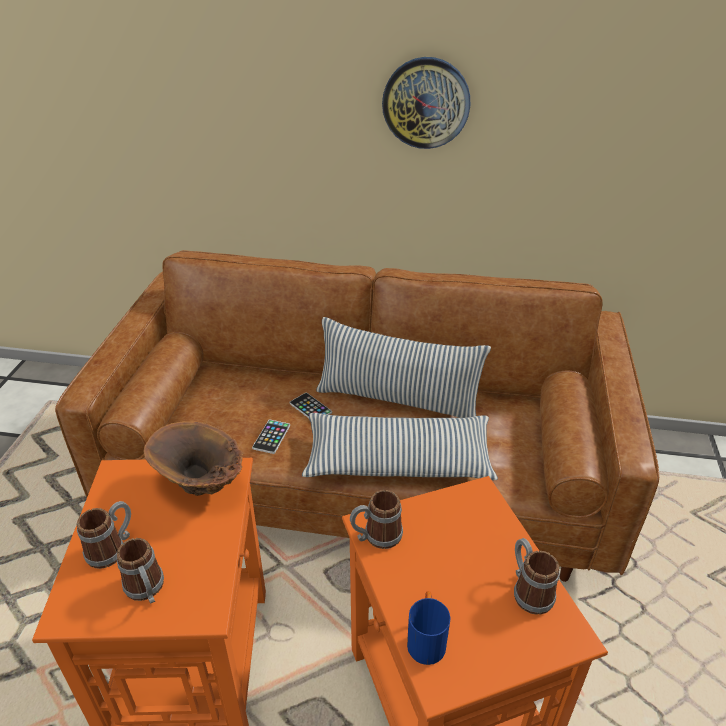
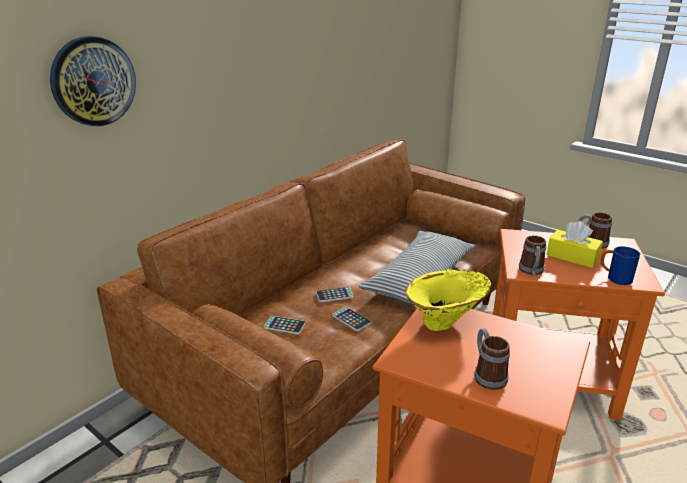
camera: 60 degrees left, 10 degrees down
(147, 590) = (539, 365): mug -> none
(200, 489) = (446, 323): brown vase -> yellow vase
(234, 398) = (285, 325): none -> phone
(397, 399) = (358, 261): pillow -> none
(426, 103) = (278, 47): wall clock -> wall clock (93, 81)
(460, 574) = (572, 257): none -> yellow tissue box

